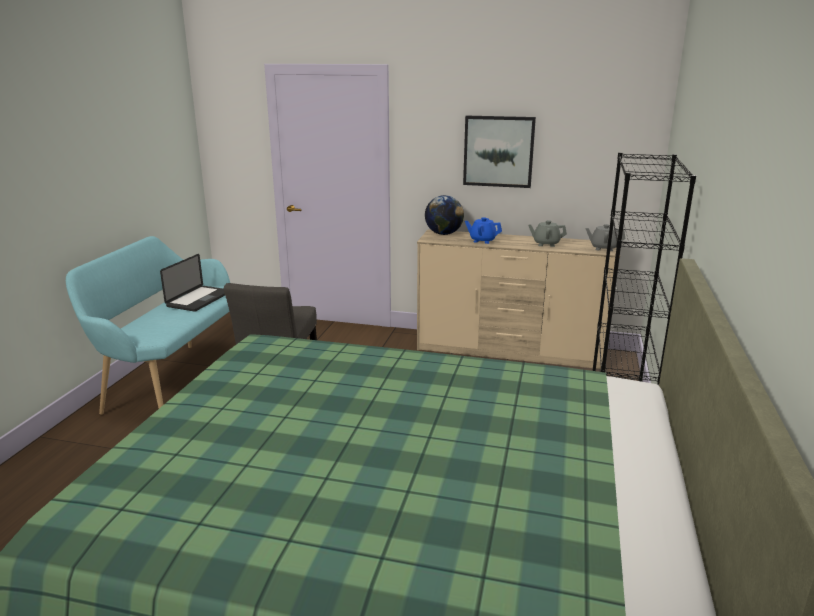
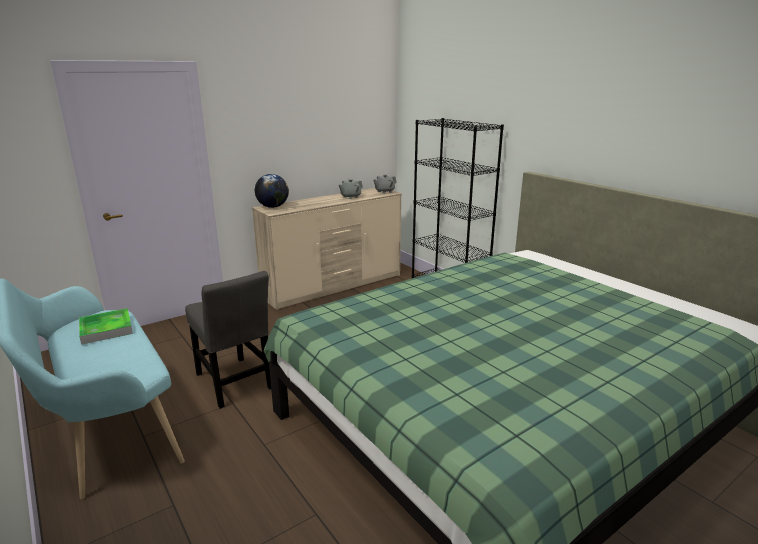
camera: 50 degrees left, 0 degrees up
(199, 299) = (106, 329): laptop -> tray
(482, 240) = (310, 204): blue teapot -> none
(498, 151) = (297, 132): picture -> none

